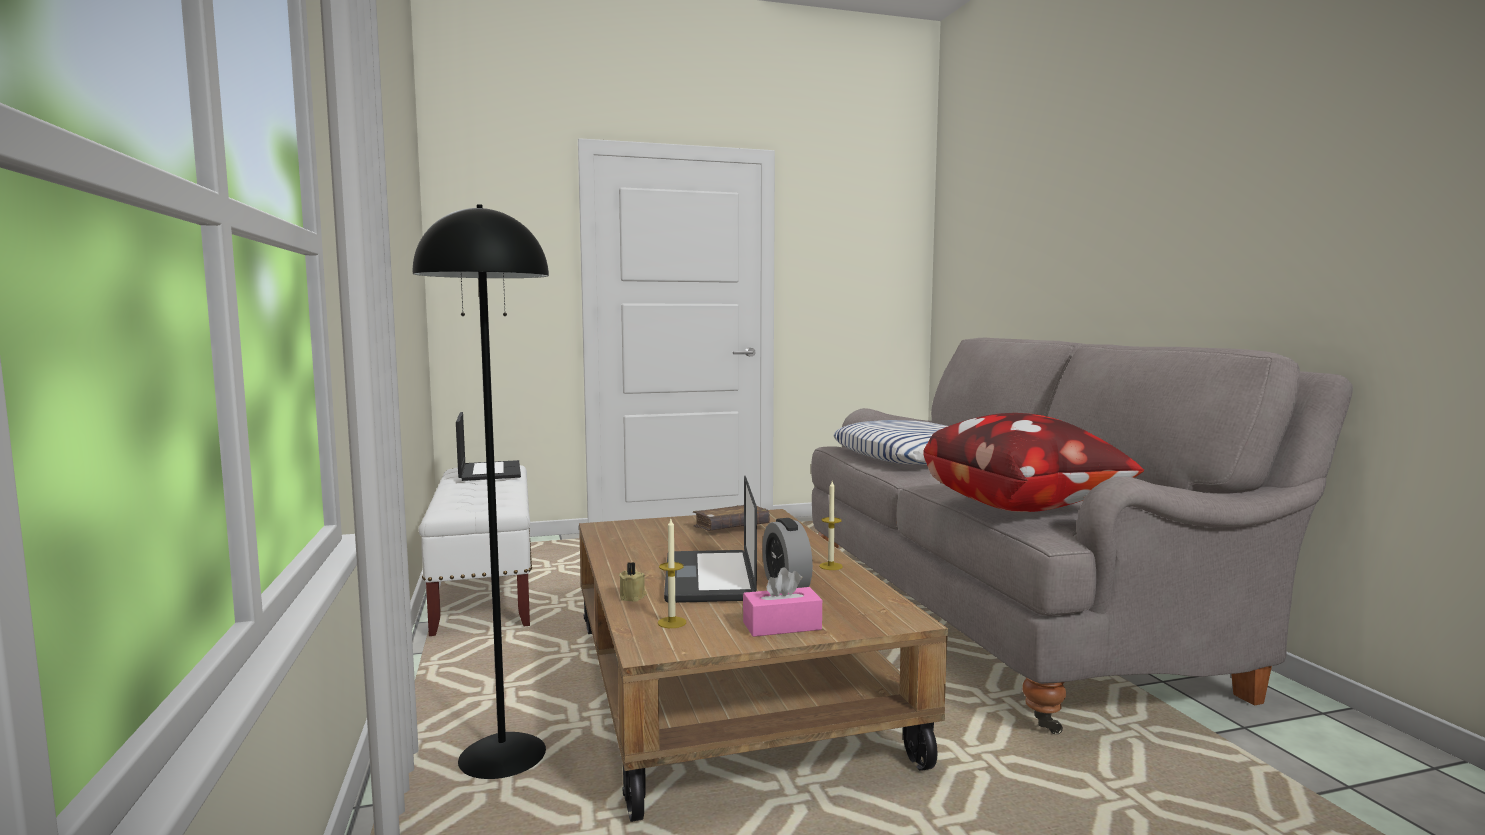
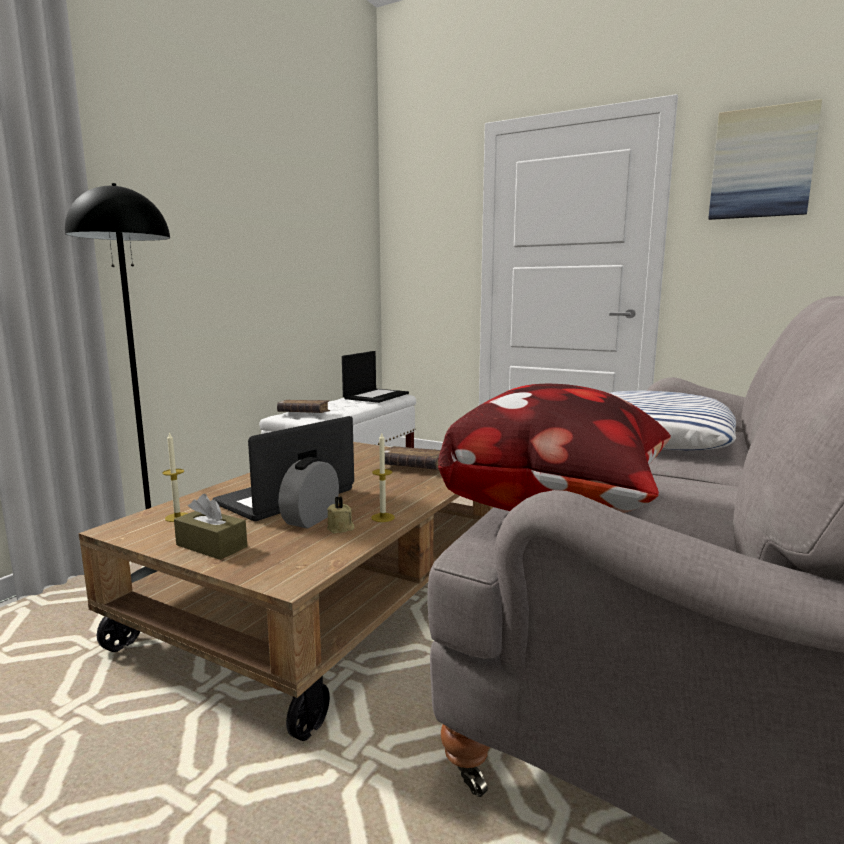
camera: 45 degrees right, 5 degrees up
(474, 503) = (304, 413): none -> brown book
(633, 597) = (215, 494): beige candle -> beige candle (341, 528)
(782, 626) = (211, 546): pink tissue box -> brown tissue box
(843, 222) = (762, 163): none -> picture

